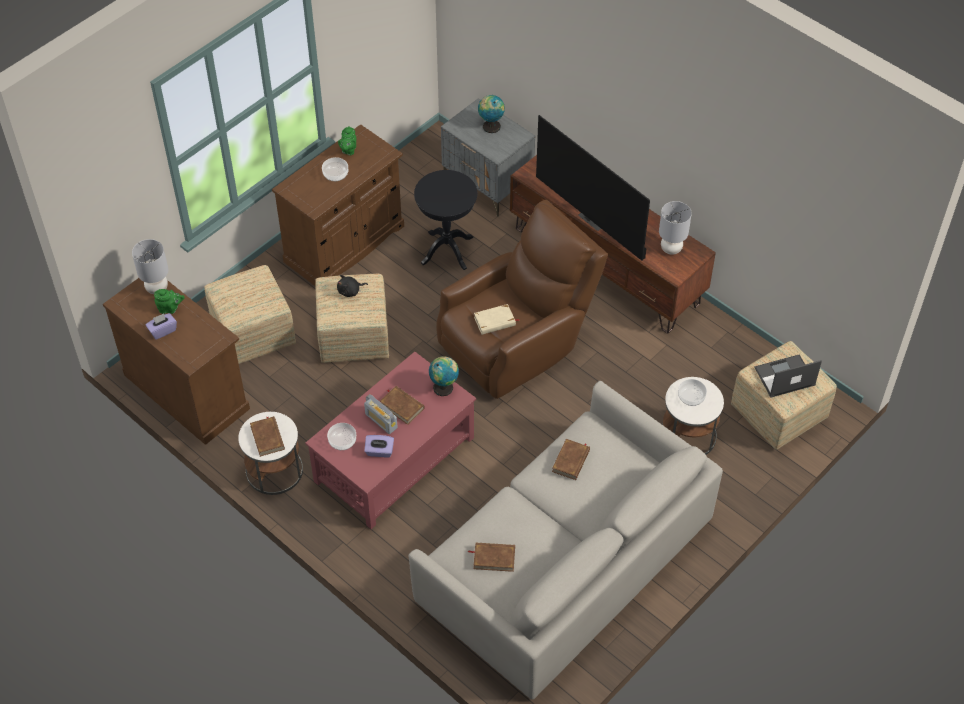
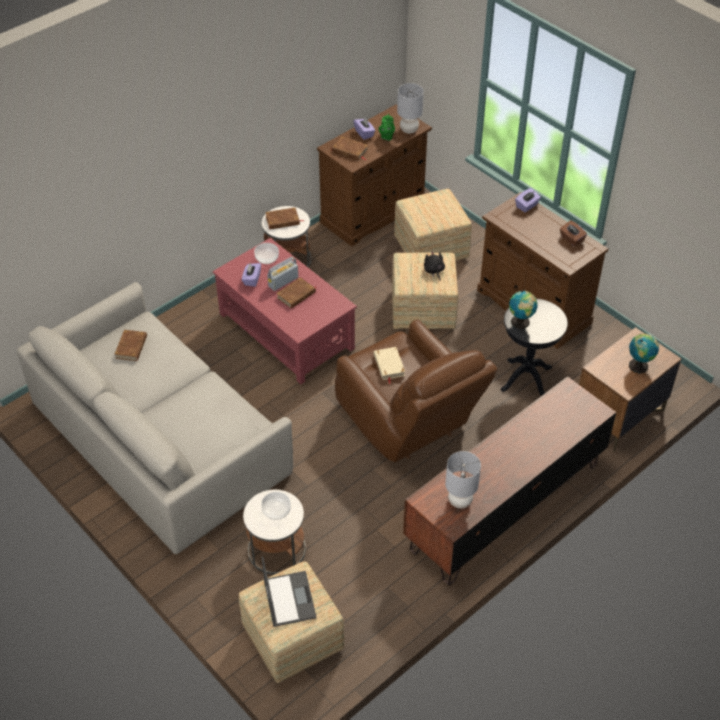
camera: 95 degrees right, 5 degrees down
(296, 183) = (527, 206): none -> purple tissue box
(335, 174) = (539, 230): bowl -> none
(348, 150) = (571, 239): green teapot -> brown tissue box
(444, 387) = (313, 323): globe -> globe (521, 323)
(488, 184) = (618, 416): grey nightstand -> brown nightstand
(571, 461) = (218, 407): brown book -> brown book (350, 151)
(595, 218) = (506, 439): television -> none

